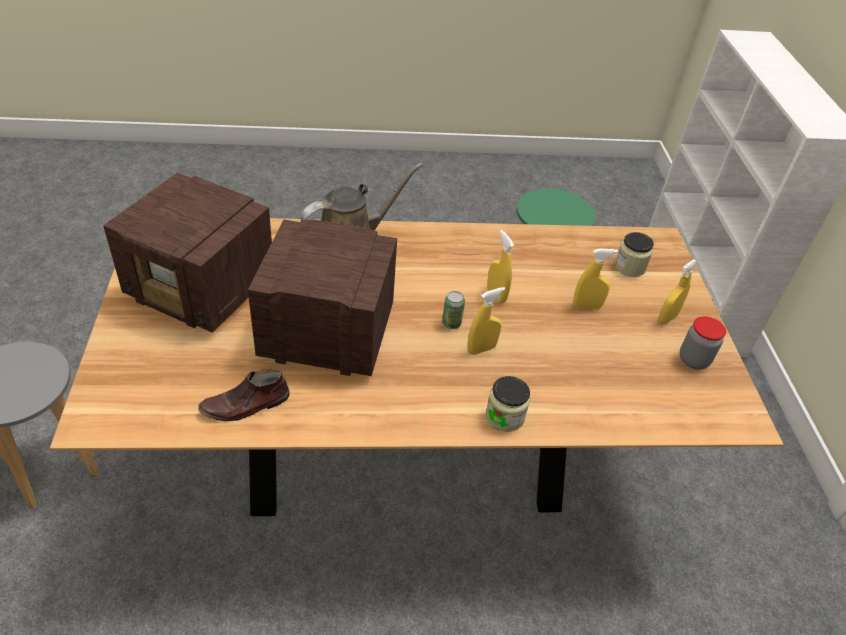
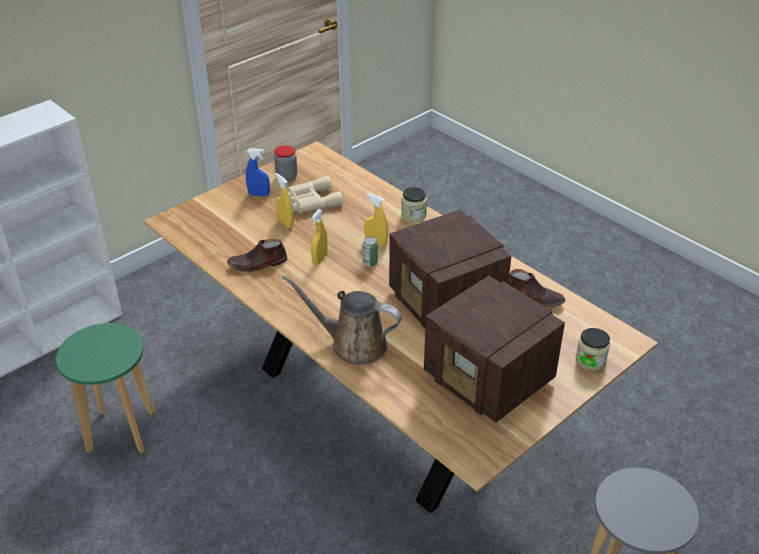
camera: 125 degrees left, 5 degrees down
(202, 289) = (490, 380): radio -> radio turned 150 degrees clockwise
(530, 255) = (258, 264): none -> brown shoe
(618, 349) = (311, 201): none -> beige binoculars
(629, 267) = (220, 222): jar -> jar (590, 360)
(667, 318) = (259, 194): yellow spray bottle -> blue spray bottle

